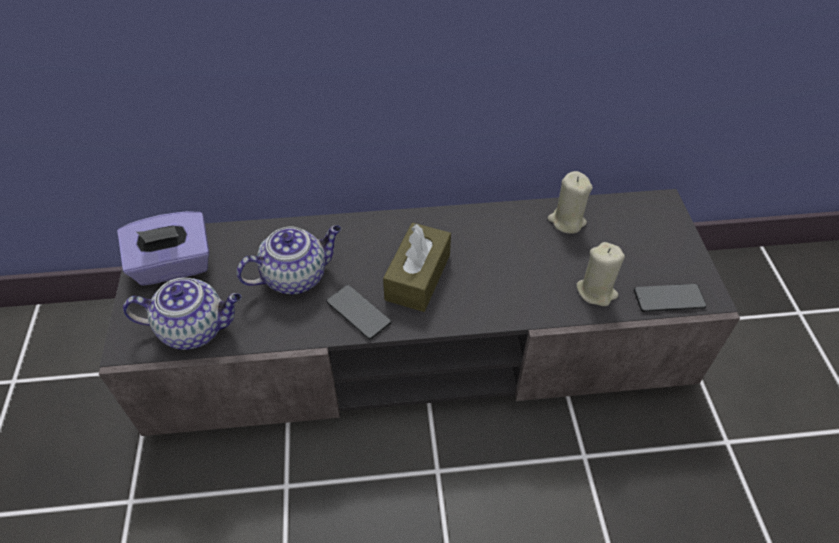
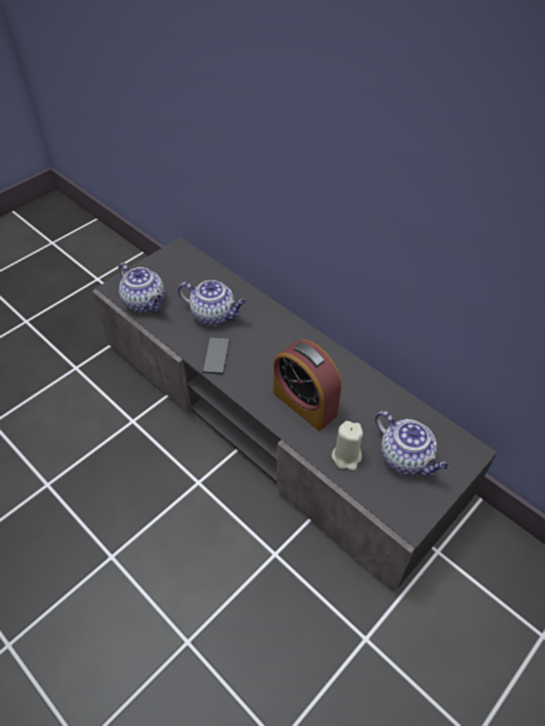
camera: 50 degrees right, 0 degrees up
(174, 266) = (174, 268): purple tissue box -> none
(418, 277) = (266, 364): brown tissue box -> none
(501, 280) = (305, 403): none -> alarm clock
(566, 221) = (390, 407): beige candle -> none
(635, 250) = (406, 458): none -> teapot
(669, 299) = (382, 500): phone -> none

